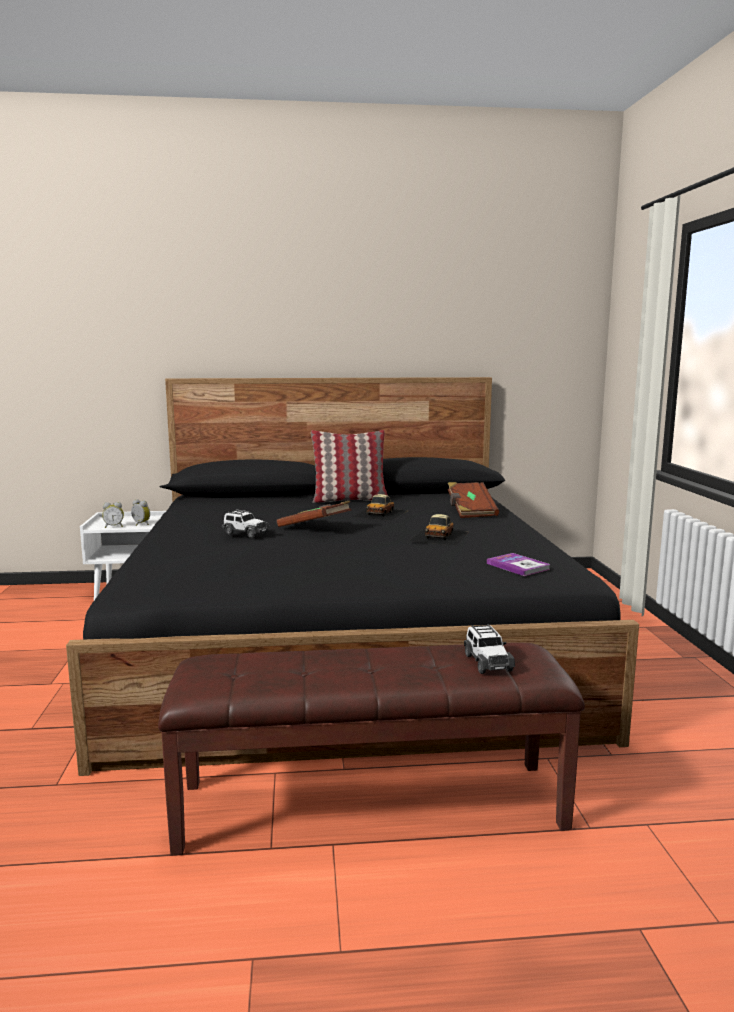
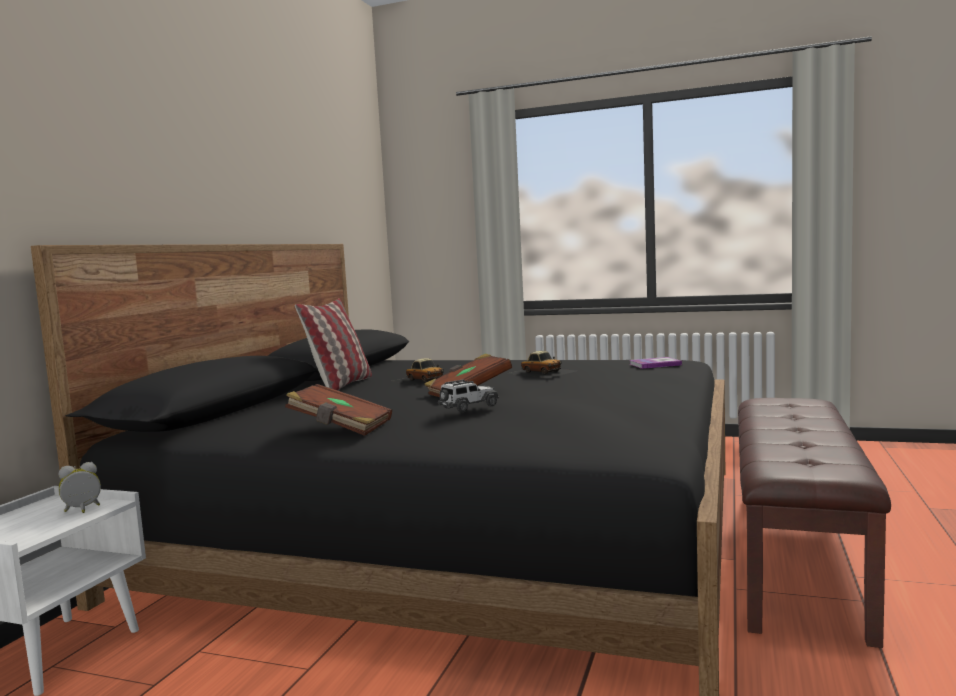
camera: 65 degrees left, 5 degrees down
(114, 526) = (51, 527): alarm clock -> none
(470, 511) = (462, 363): brown book -> brown book (340, 428)
(487, 662) = (790, 407): toy car -> none

